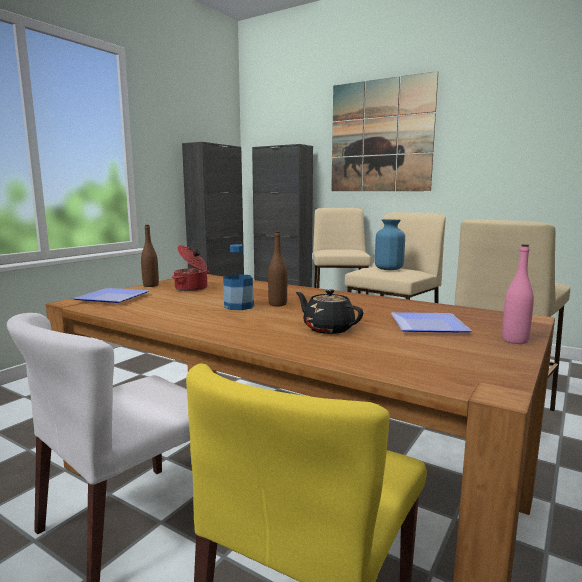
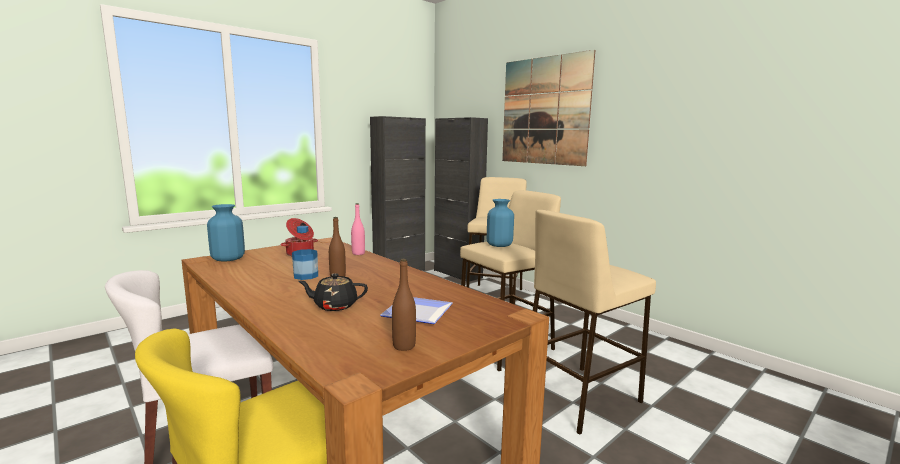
camera: 15 degrees right, 0 degrees up
(110, 298) = (228, 259): plate -> blue vase
(151, 285) = (275, 248): brown bottle -> brown bottle (404, 346)
(327, 328) = (334, 306): black teapot -> black teapot turned 60 degrees counterclockwise
(514, 340) = (463, 337): pink bottle -> pink bottle (358, 253)

